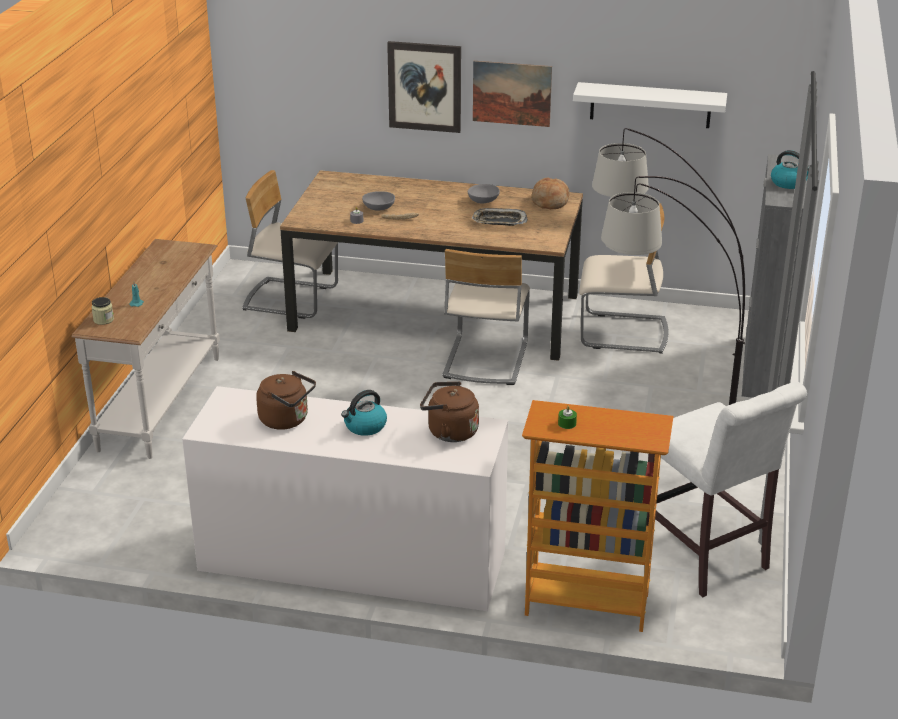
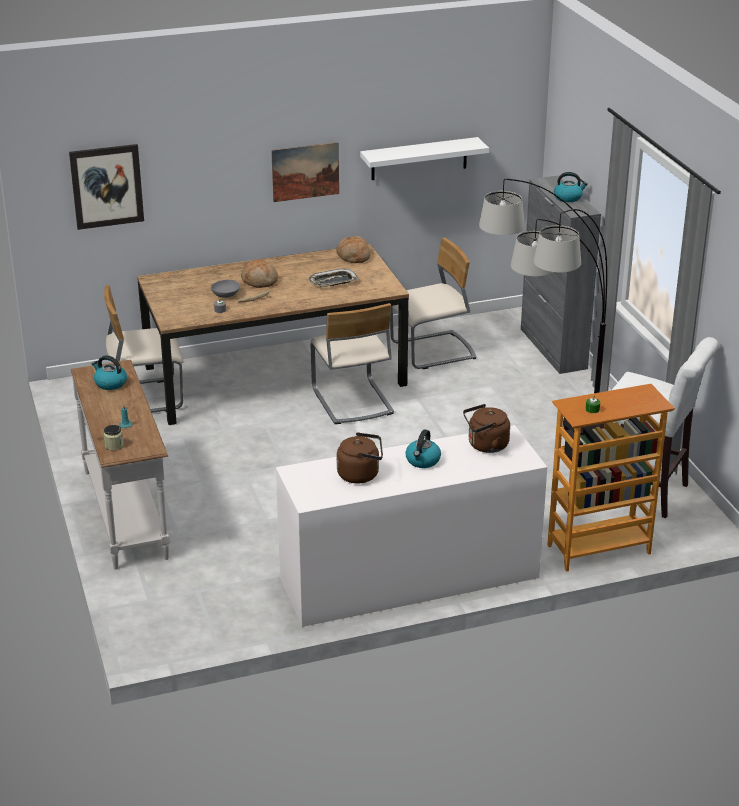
camera: 30 degrees left, 0 degrees up
(171, 261) = (110, 383): none -> kettle
(425, 86) = (229, 181): picture -> picture (107, 186)
(427, 202) = (259, 281): none -> bread
(483, 201) = (302, 269): grey bowl -> none

